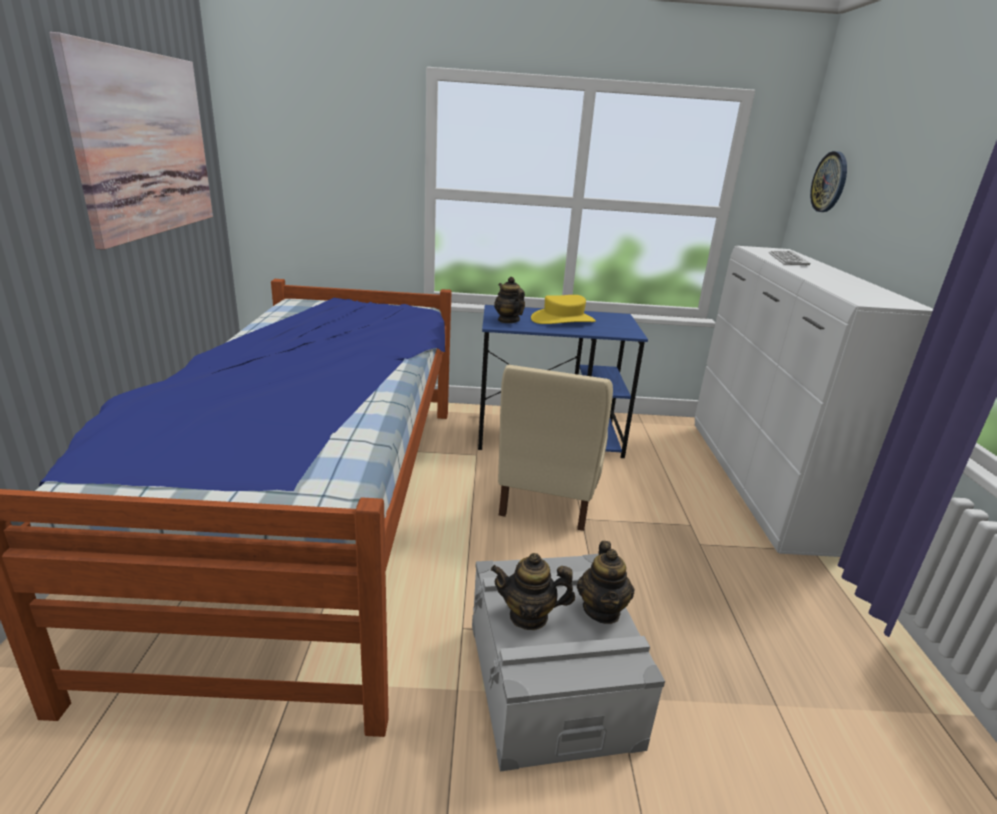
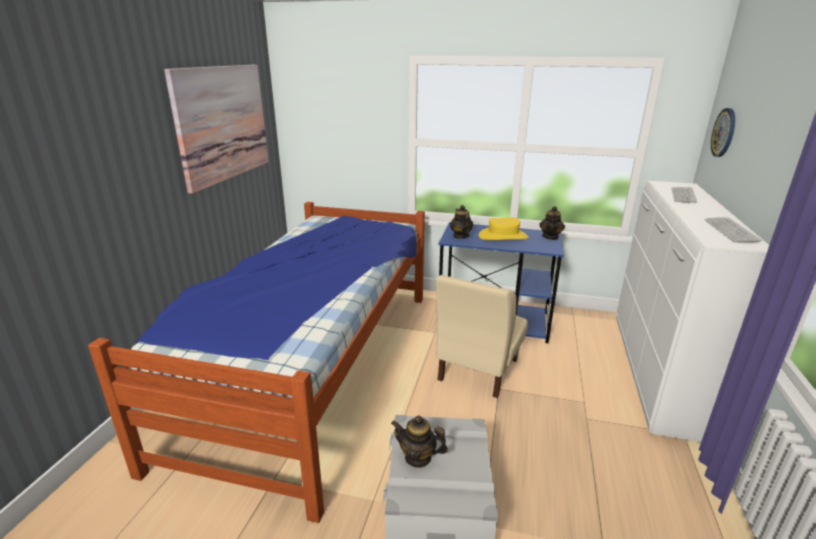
camera: 15 degrees right, 0 degrees up
(602, 610) = (471, 460): teapot -> teapot (550, 237)
(869, 291) = (730, 231): none -> keyboard

